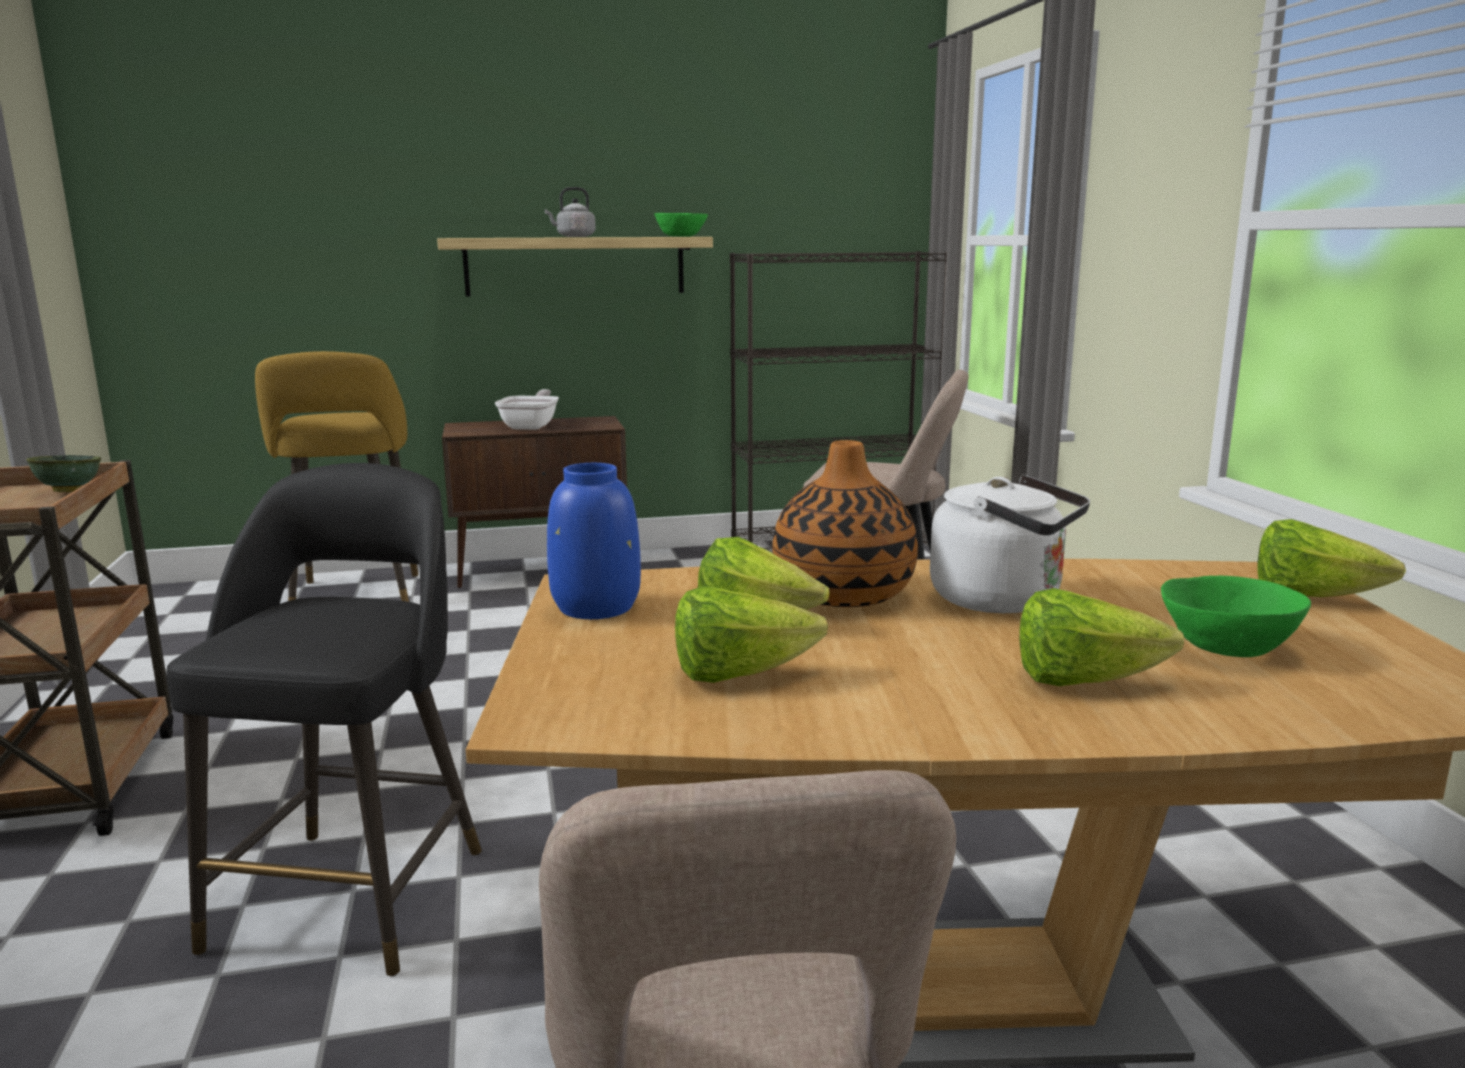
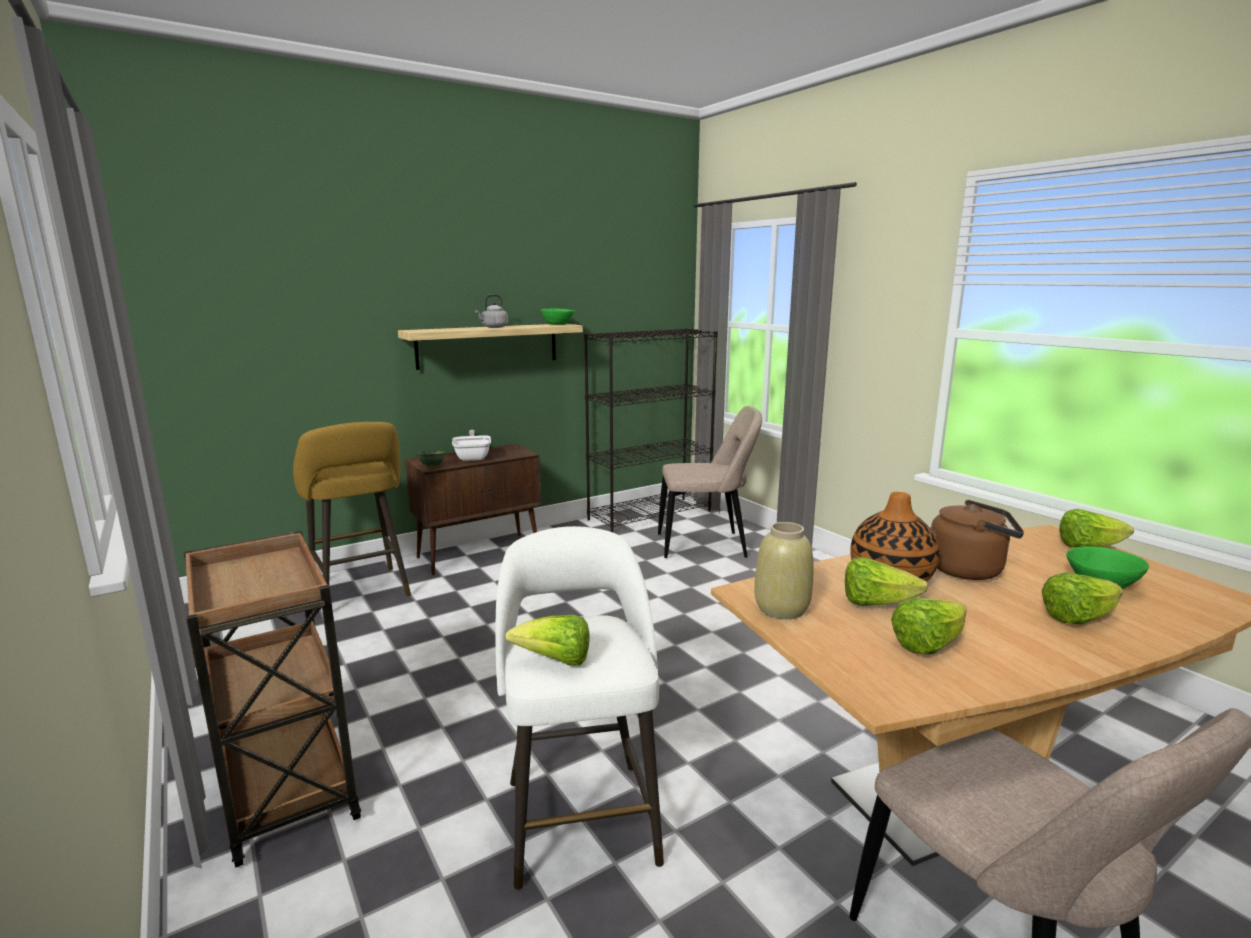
camera: 20 degrees left, 0 degrees up
(68, 491) = (274, 563): green bowl -> green bowl (431, 467)
(256, 635) = (555, 661): none -> lettuce
(354, 893) = (580, 816): black stool -> white stool
(596, 608) = (782, 609): blue vase -> beige vase
(1003, 600) = (969, 570): white kettle -> brown kettle

